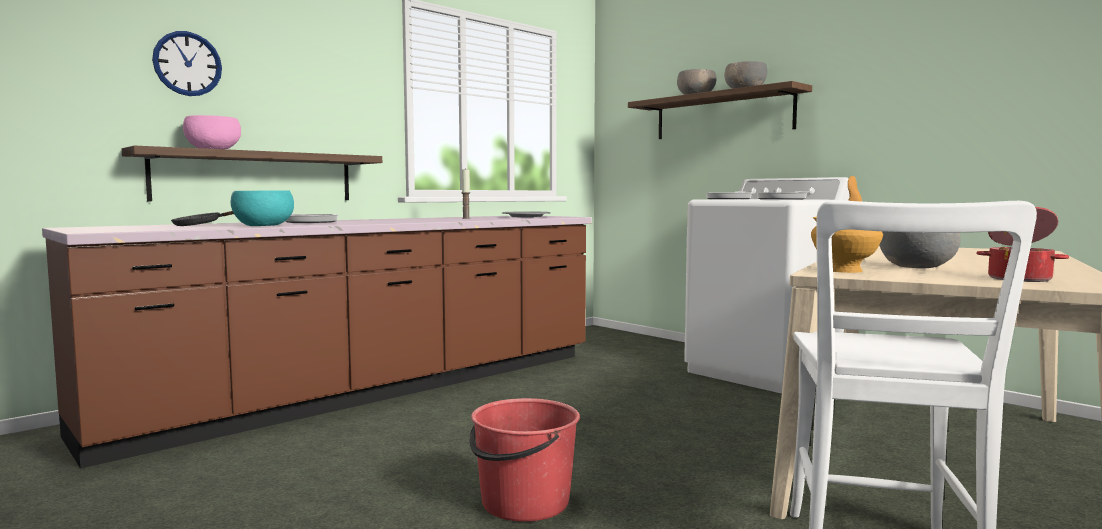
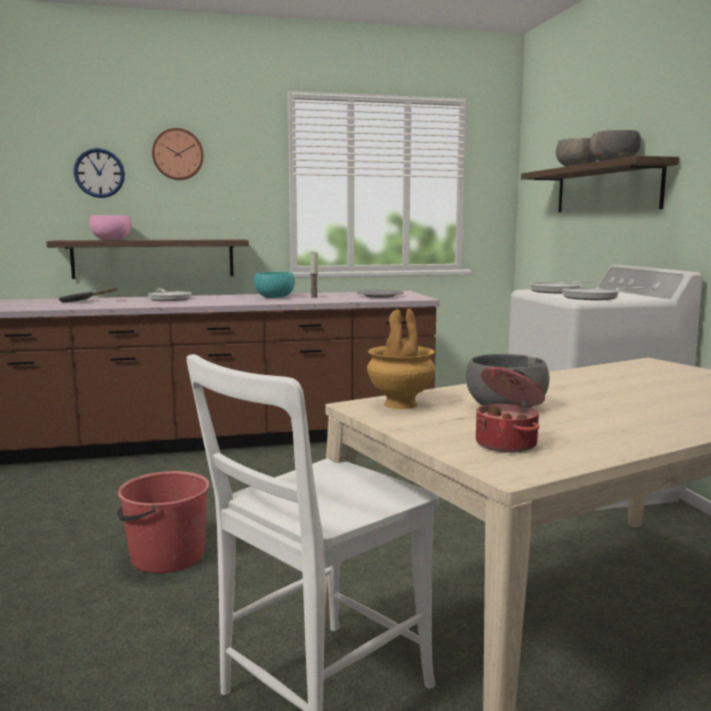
camera: 30 degrees right, 5 degrees up
(264, 225) = (109, 305): turquoise bowl -> turquoise bowl (275, 297)
(286, 52) = (178, 154): none -> wall clock

